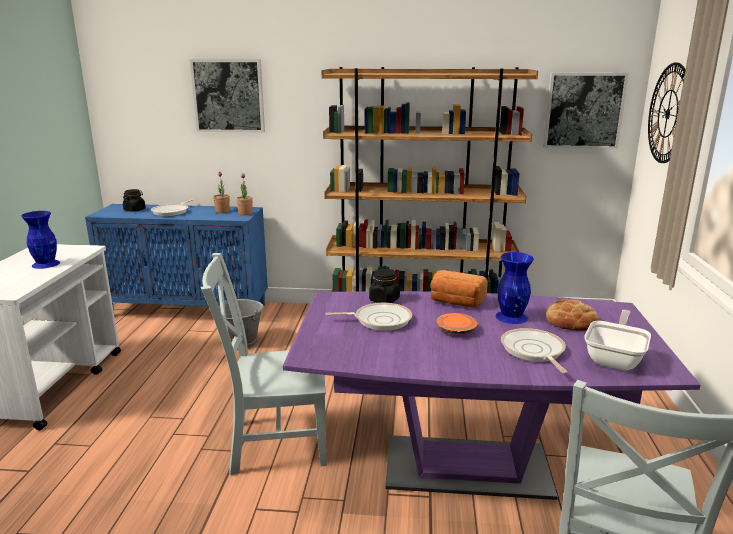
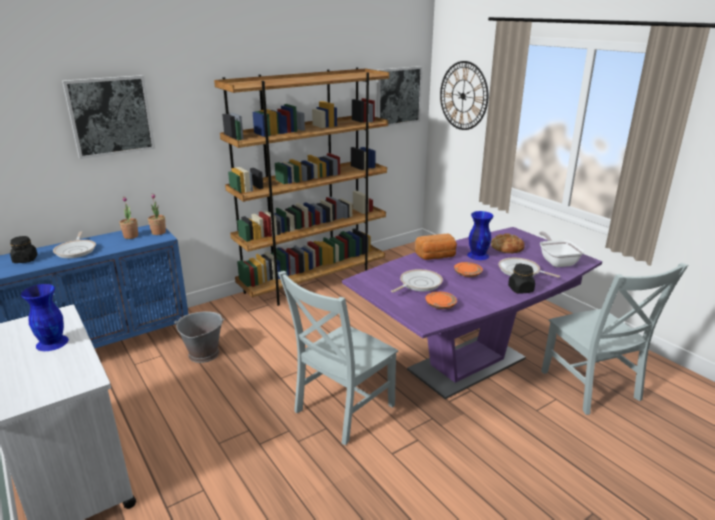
camera: 40 degrees left, 5 degrees up
(359, 347) = (440, 305): none -> orange plate
(384, 300) = (395, 270): black jar -> black jar (520, 289)

